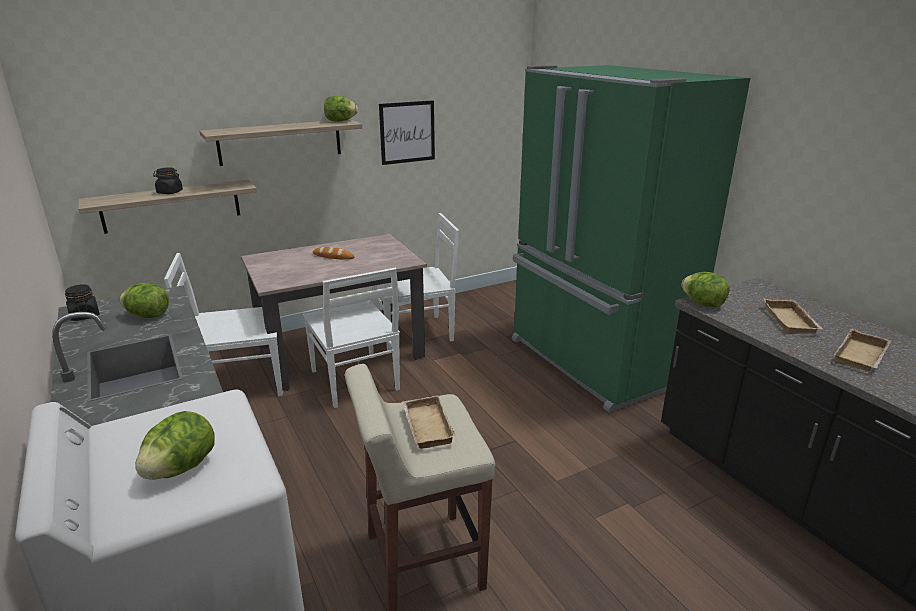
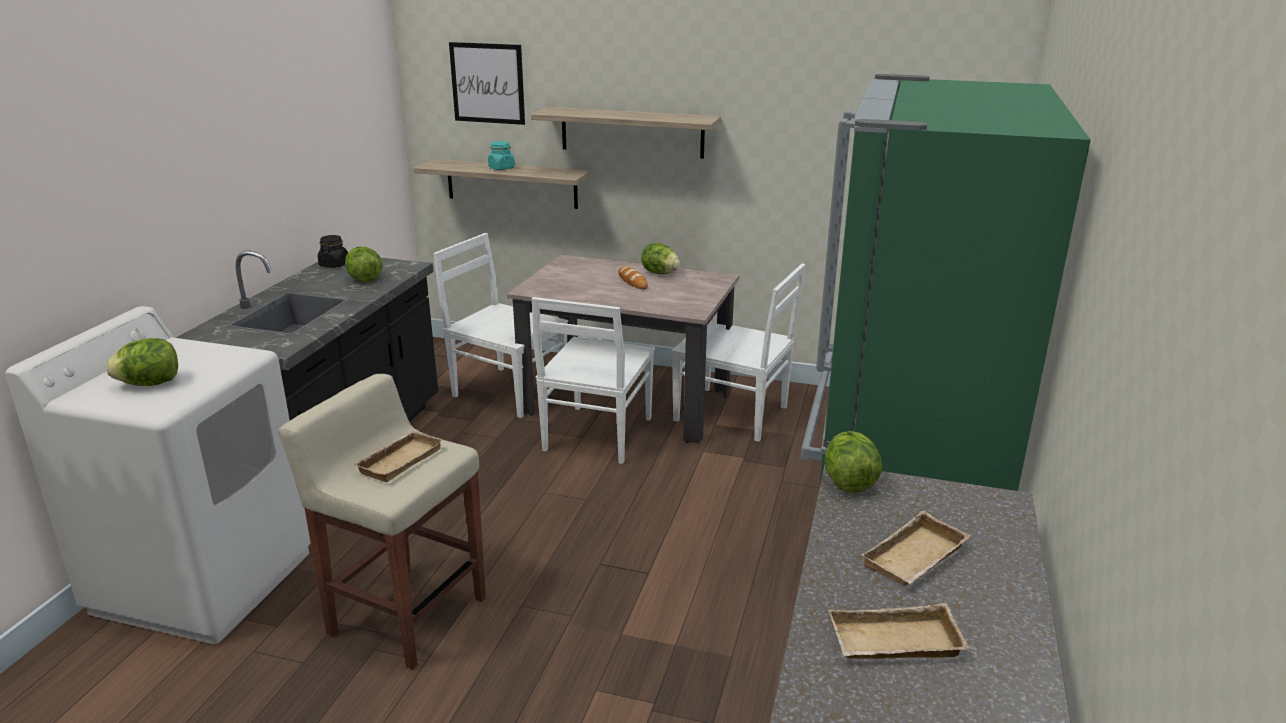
camera: 45 degrees right, 0 degrees up
(169, 192) = (501, 168): black jar -> turquoise jar
(340, 121) = (699, 117): lettuce -> lettuce (660, 273)
(407, 132) = (801, 144): picture -> picture (487, 83)

